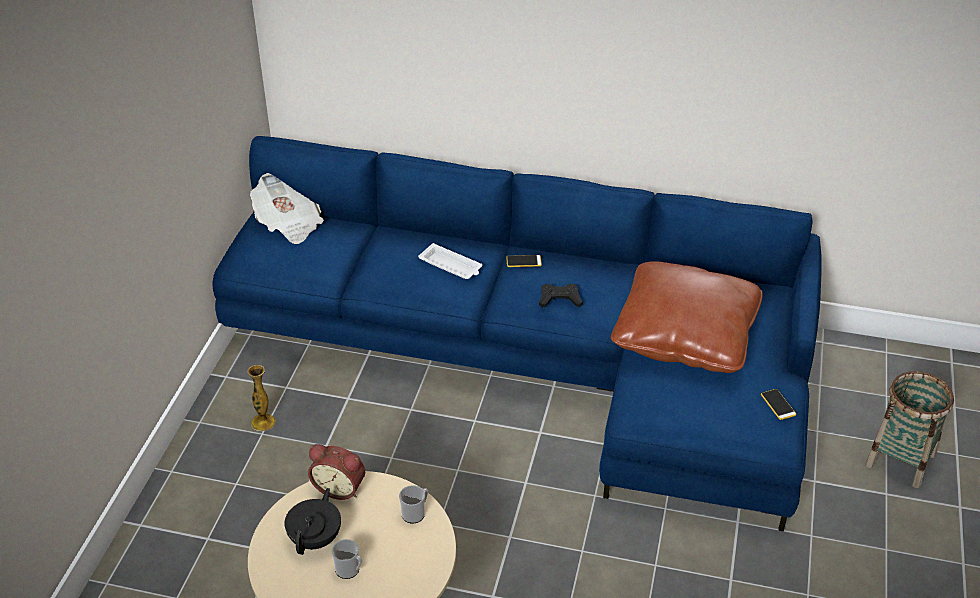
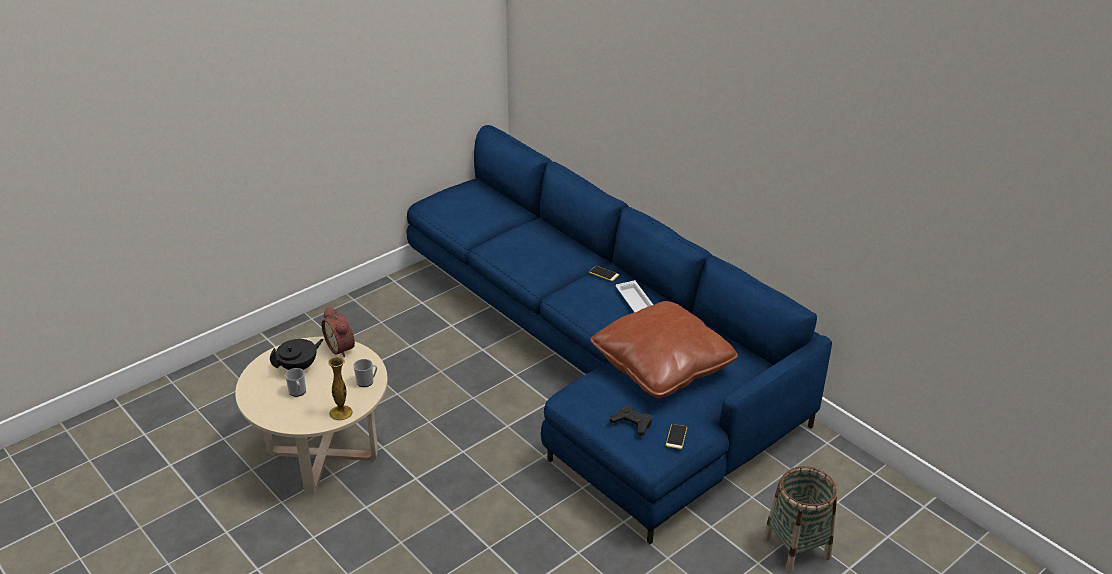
camera: 35 degrees right, 5 degrees down
(263, 422) = (388, 316): vase -> vase (341, 413)
(289, 223) = (480, 192): newspaper -> none
(451, 266) = (552, 257): white tray -> white tray (635, 301)
(559, 299) = (599, 306): black game controller -> black game controller (632, 423)

